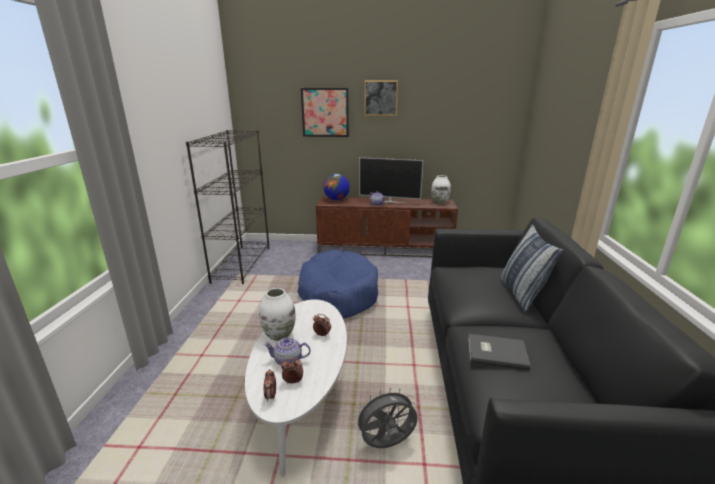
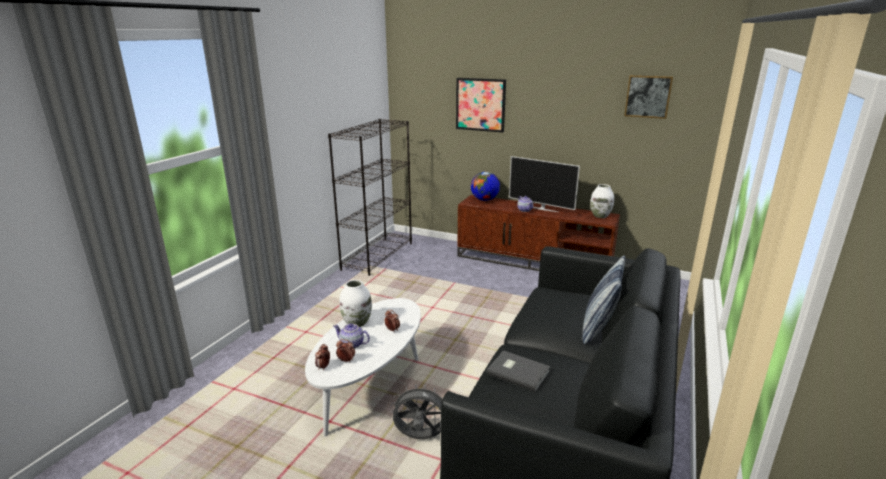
camera: 20 degrees right, 0 degrees up
(338, 294) = (454, 301): blue dog bed -> none
(380, 98) = (541, 92): picture -> picture (648, 96)

